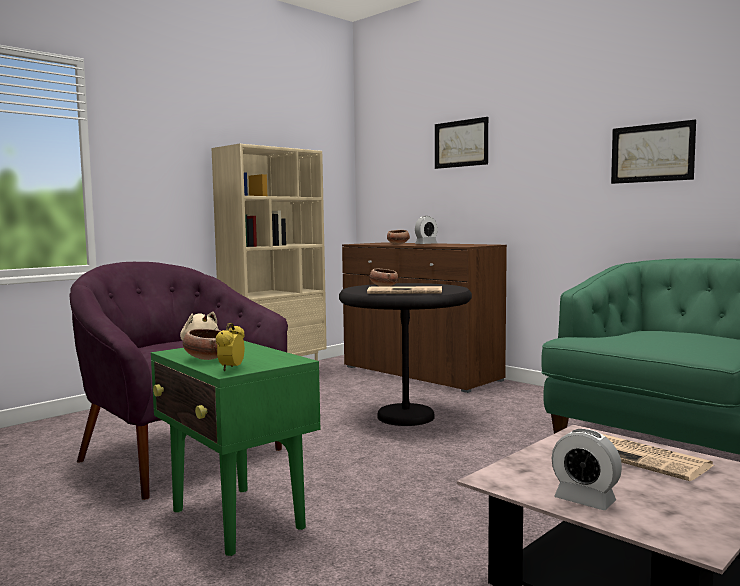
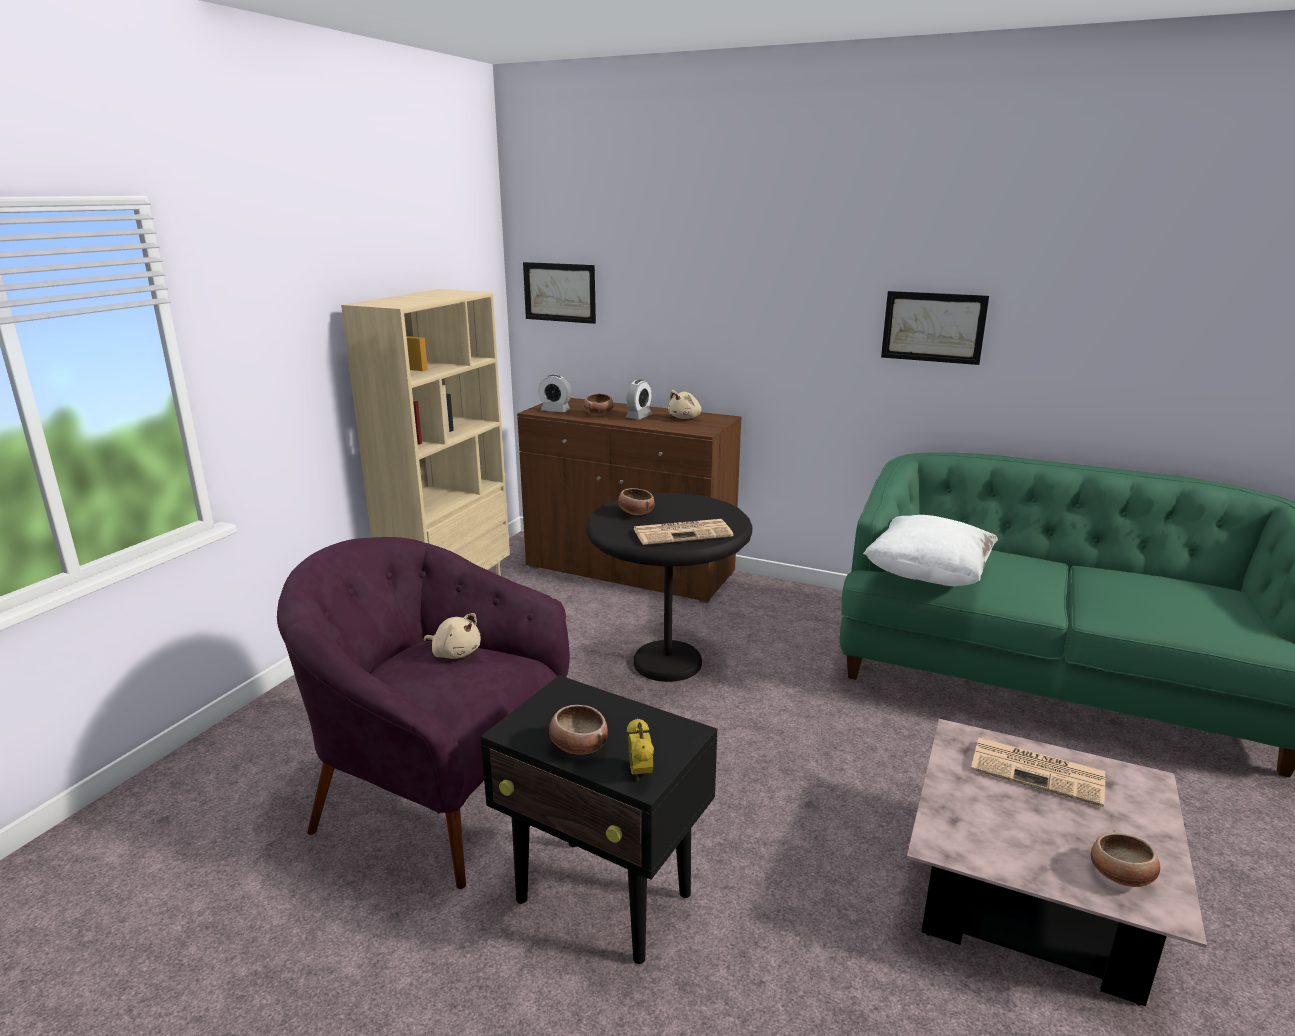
camera: 20 degrees left, 15 degrees up
(237, 520) = (605, 899): green side table -> black side table
(460, 244) = (685, 418): none -> beige plush toy
(461, 143) = (676, 278): picture -> picture (559, 292)
(585, 500) = (1040, 862): alarm clock -> alarm clock (555, 410)
(618, 338) = (928, 576): none -> white pillow
(664, 519) = (1121, 876): none -> bowl

